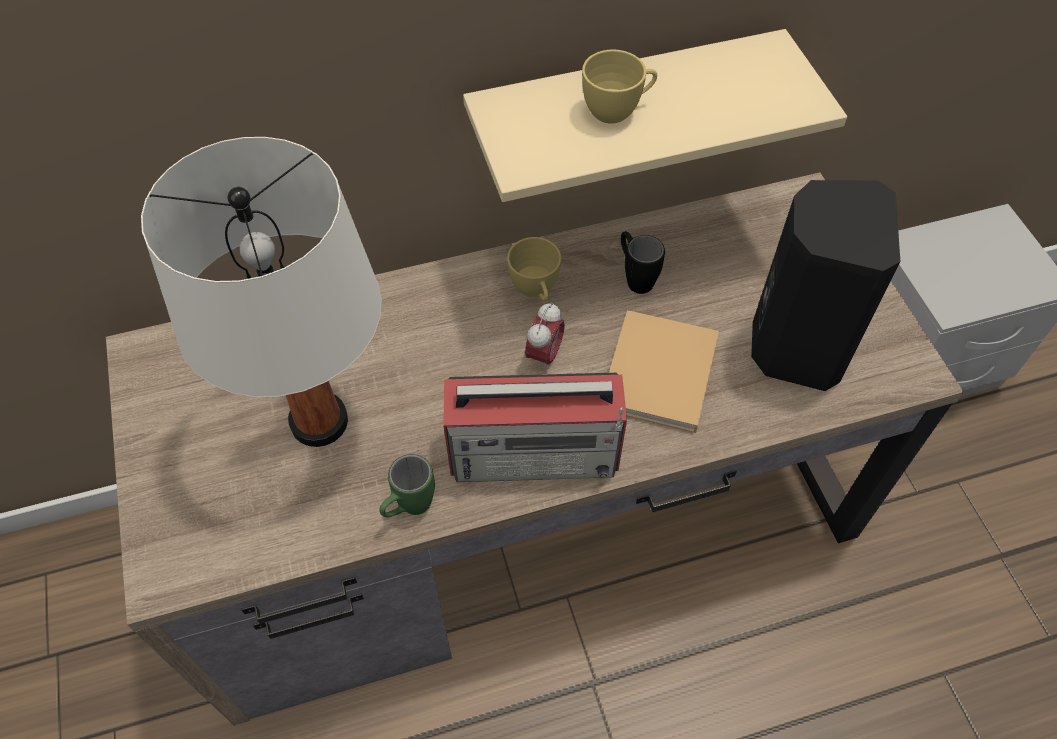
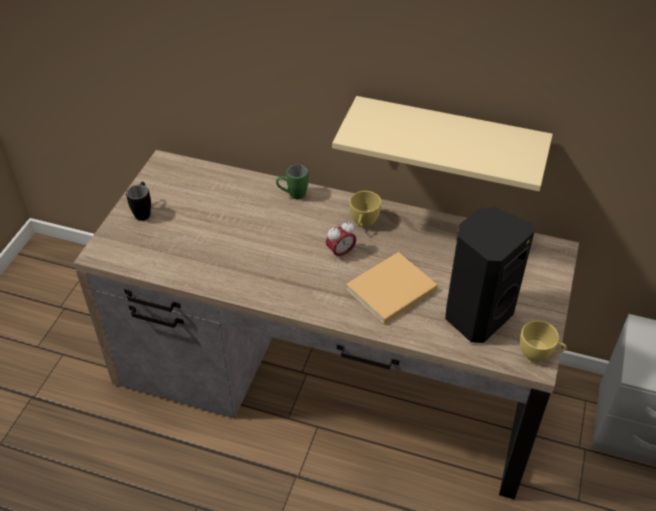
camera: 35 degrees right, 10 degrees down
(318, 421) = (213, 227): white table lamp -> none
(409, 509) = (220, 282): green mug -> green mug (292, 195)
(536, 452) = (298, 291): radio -> none
(617, 110) = (422, 132): yellow cup -> yellow cup (539, 354)
(635, 277) = (420, 242): black mug -> black mug (143, 211)

